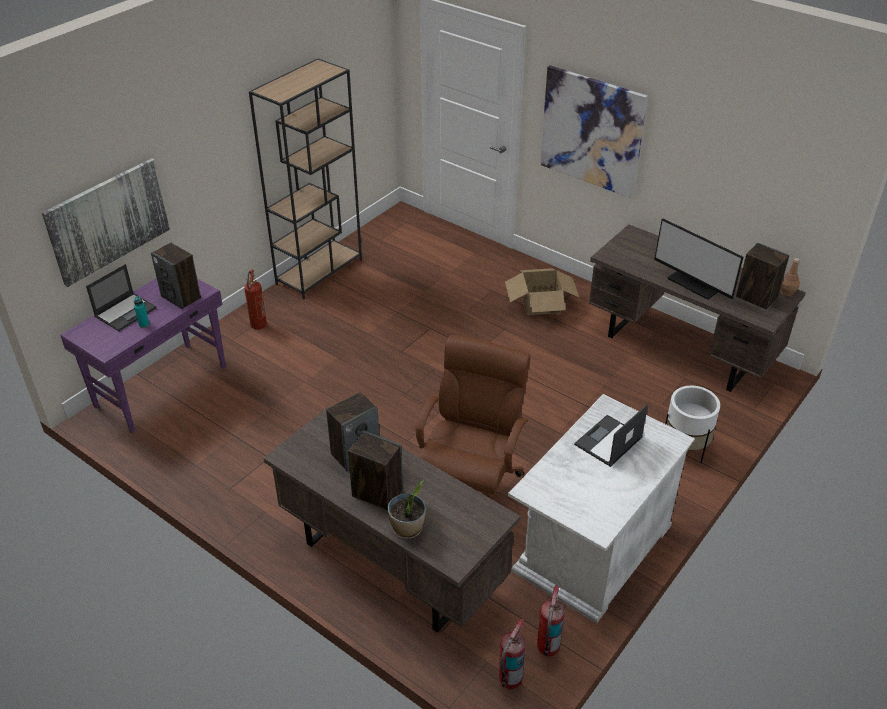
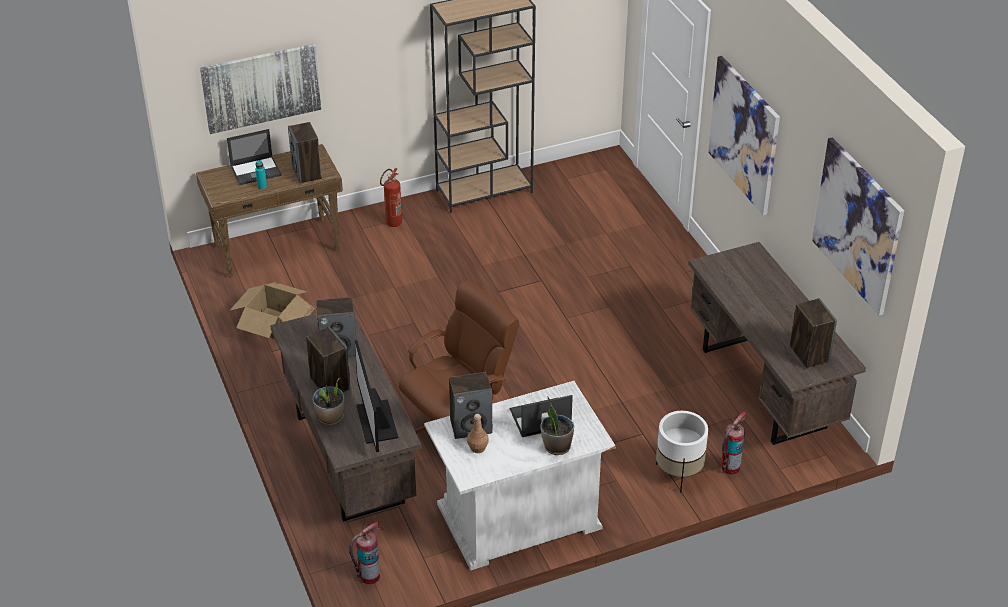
camera: 30 degrees right, 0 degrees up
(161, 386) = (277, 247): purple console table -> brown console table
(540, 303) = (666, 294): cardboard box -> cardboard box (274, 323)
(547, 647) = (417, 569): fire extinguisher -> fire extinguisher (729, 467)
(555, 476) = (471, 426): none -> speaker
(648, 462) = (556, 446): none -> potted plant
(695, 283) = (763, 320): monitor -> monitor (375, 422)
(781, 163) = (858, 225): none -> picture
(787, 291) = (846, 360): brown bottle -> brown bottle (477, 448)

